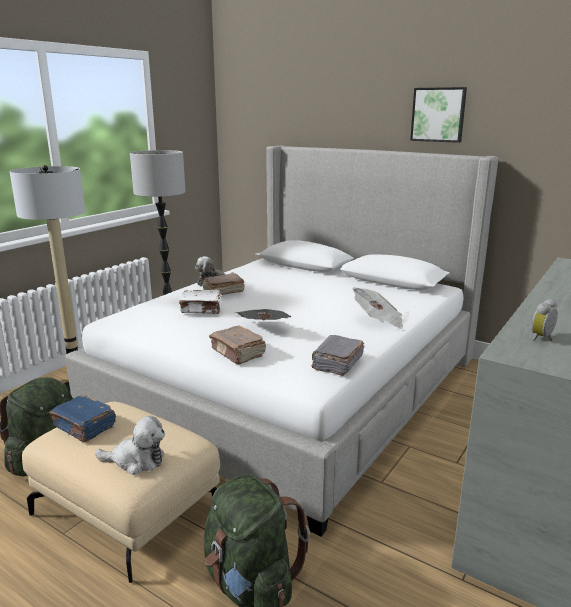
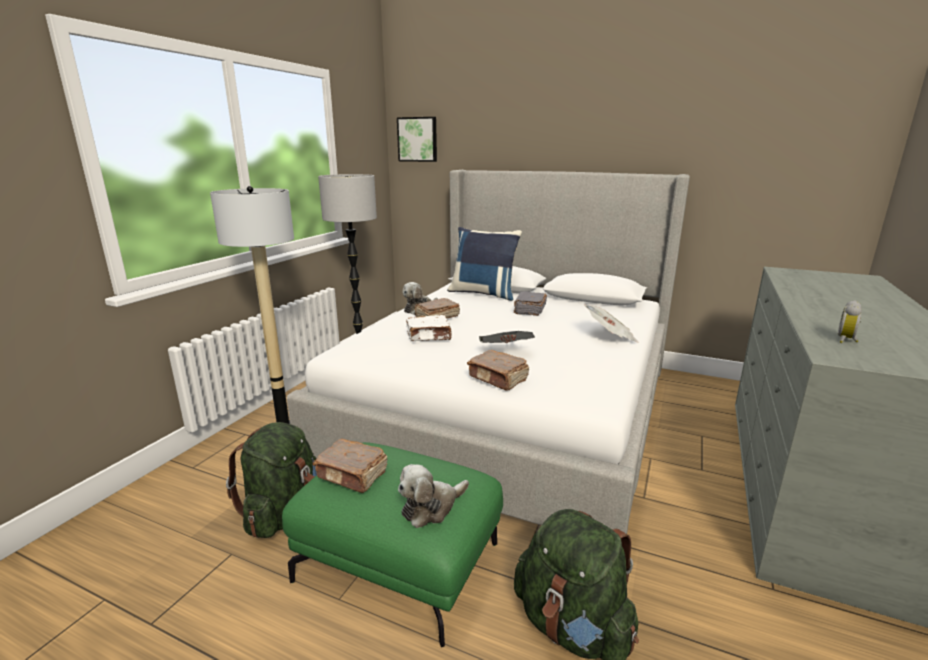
camera: 10 degrees left, 0 degrees up
(84, 427) = (352, 475): blue book -> brown book
(128, 509) = (400, 560): beige ottoman -> green ottoman
(136, 460) = (431, 507): plush toy -> plush toy turned 150 degrees clockwise
(286, 270) = (484, 293): none -> blue pillow
(337, 364) = (605, 382): grey book -> grey book (529, 310)
(438, 114) = (628, 135): picture -> picture (418, 139)

